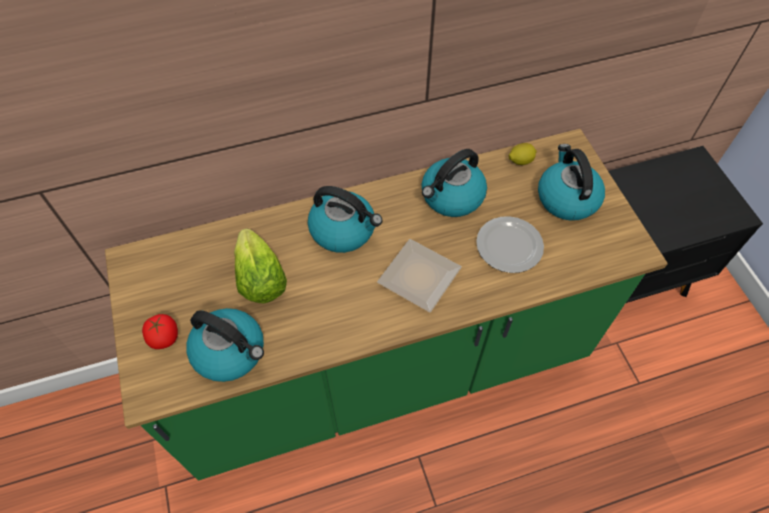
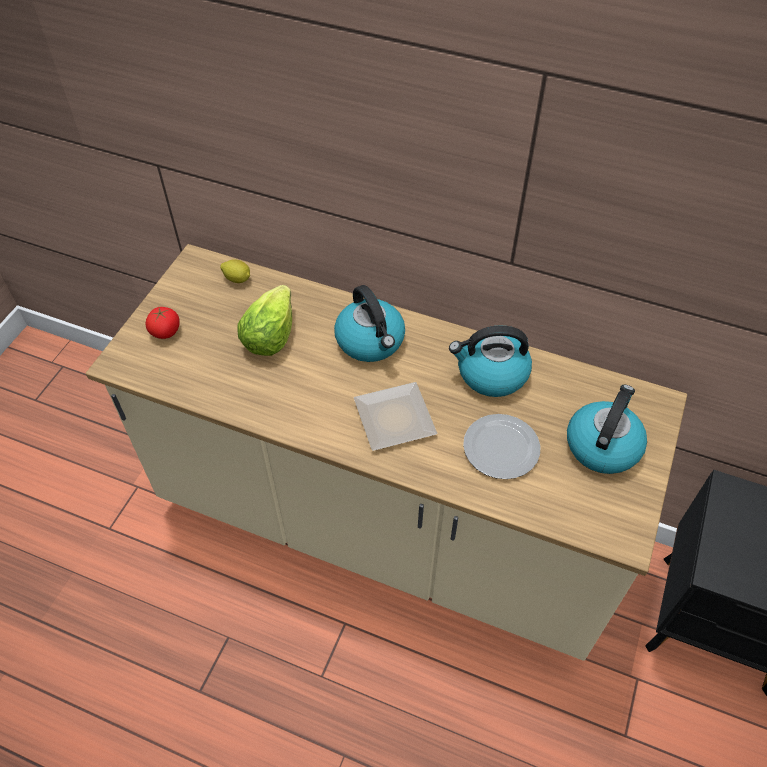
camera: 40 degrees right, 5 degrees down
(230, 352) = (198, 373): kettle -> none
(384, 368) = (383, 527): green counter -> beige counter
(520, 161) = (590, 384): lemon -> lemon (237, 279)

